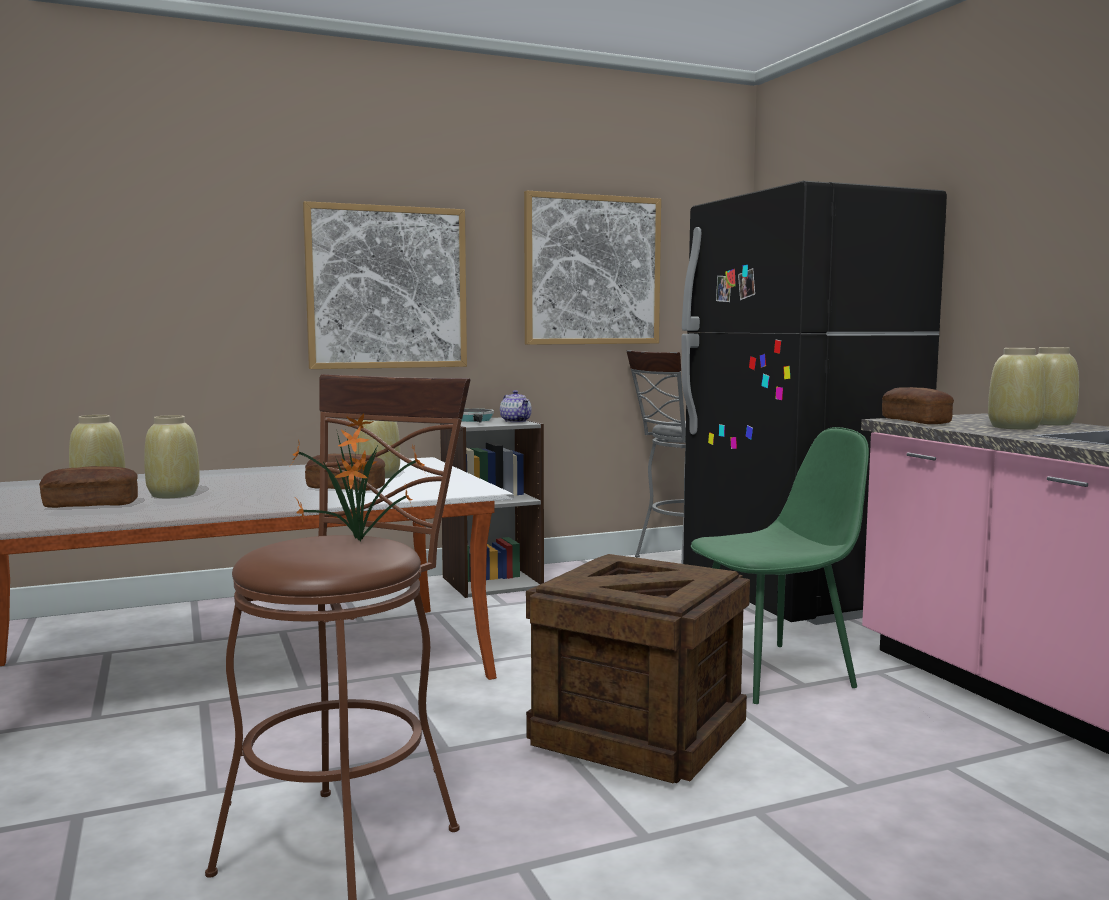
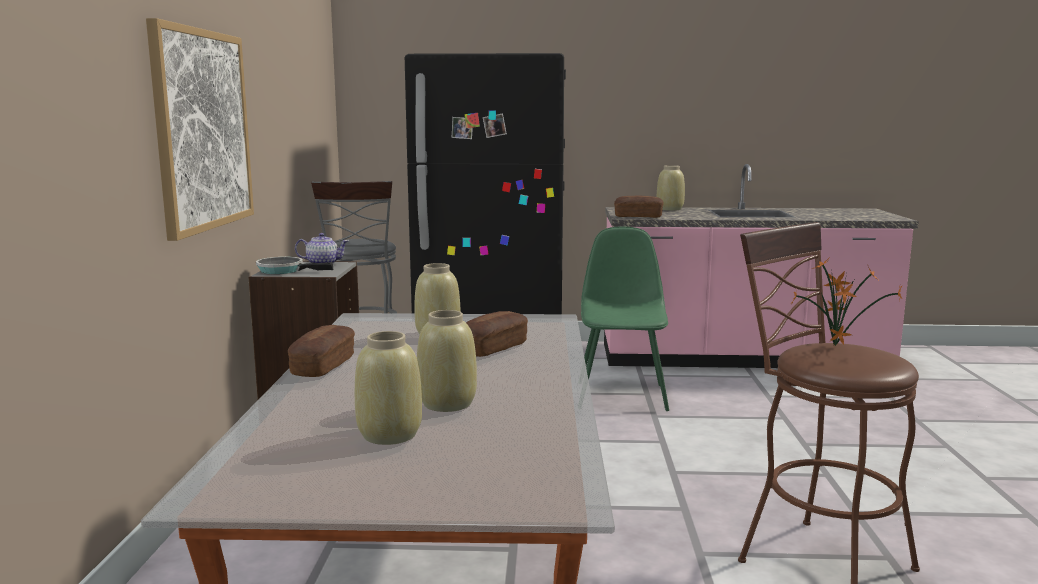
camera: 65 degrees left, 5 degrees up
(91, 505) = (470, 438): bread -> bread (323, 366)
(592, 270) = (289, 104): picture -> none
(640, 734) = (693, 448): crate -> none
(1015, 427) = (684, 213): beige vase -> none

